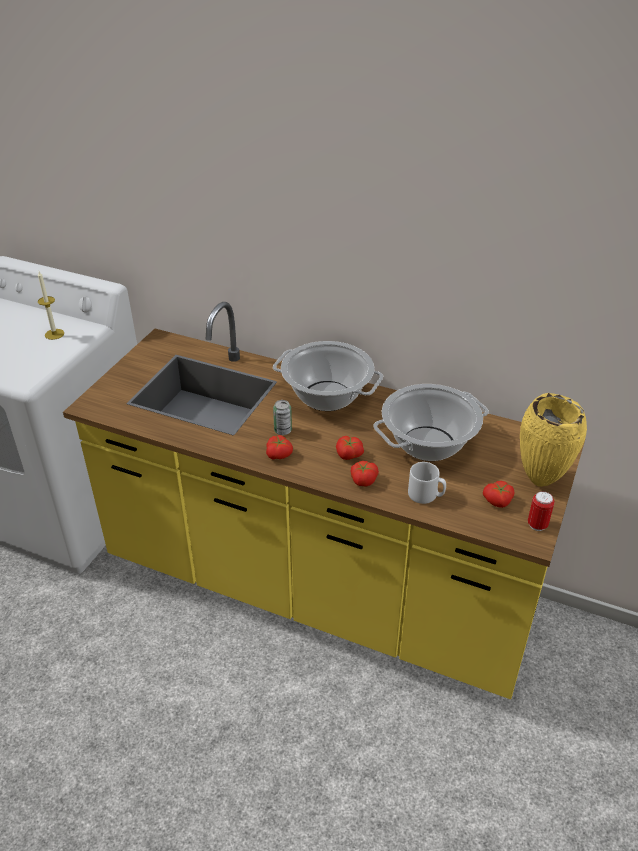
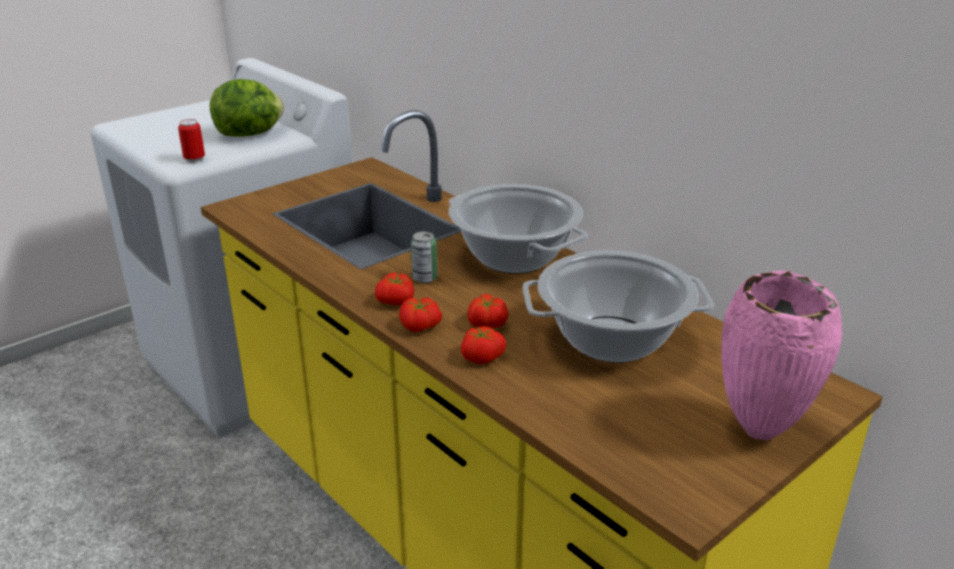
camera: 25 degrees right, 10 degrees down
(54, 334) = (250, 134): candle -> lettuce
(426, 495) = (557, 399): grey mug -> none
(498, 501) = (666, 438): tomato -> tomato (419, 327)
(537, 525) = (711, 490): can -> can (194, 159)
(541, 482) = (762, 433): yellow vase -> pink vase

